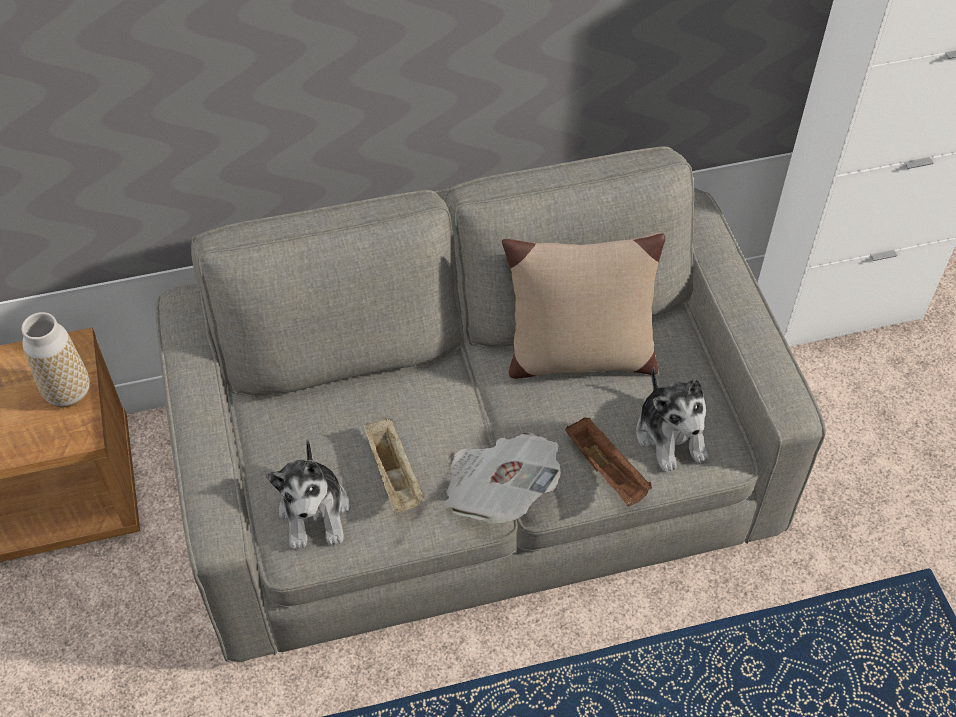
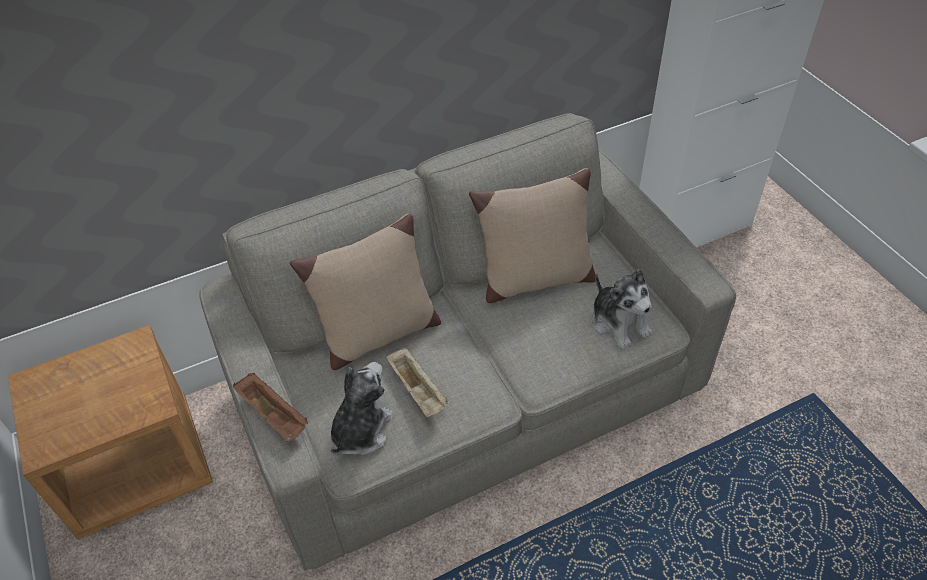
camera: 10 degrees left, 5 degrees down
(68, 393) = (139, 377): vase -> none
(315, 512) = (361, 430): plush toy -> plush toy turned 135 degrees counterclockwise
(363, 393) = (377, 334): none -> beige pillow
(498, 491) = (501, 387): newspaper -> none
(607, 471) = (580, 357): brown tray -> brown tray (274, 415)

